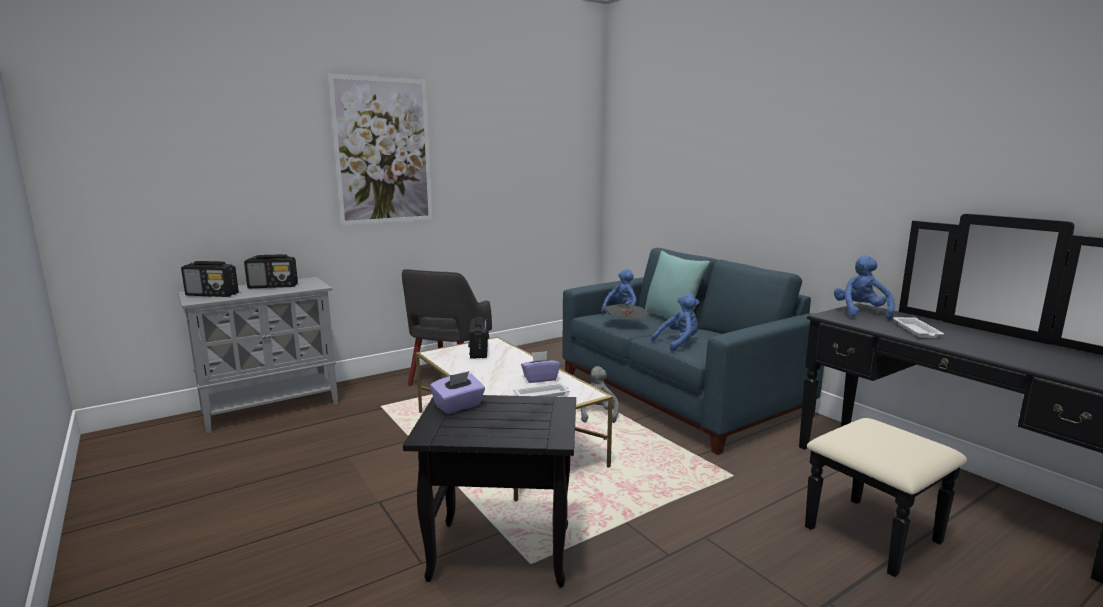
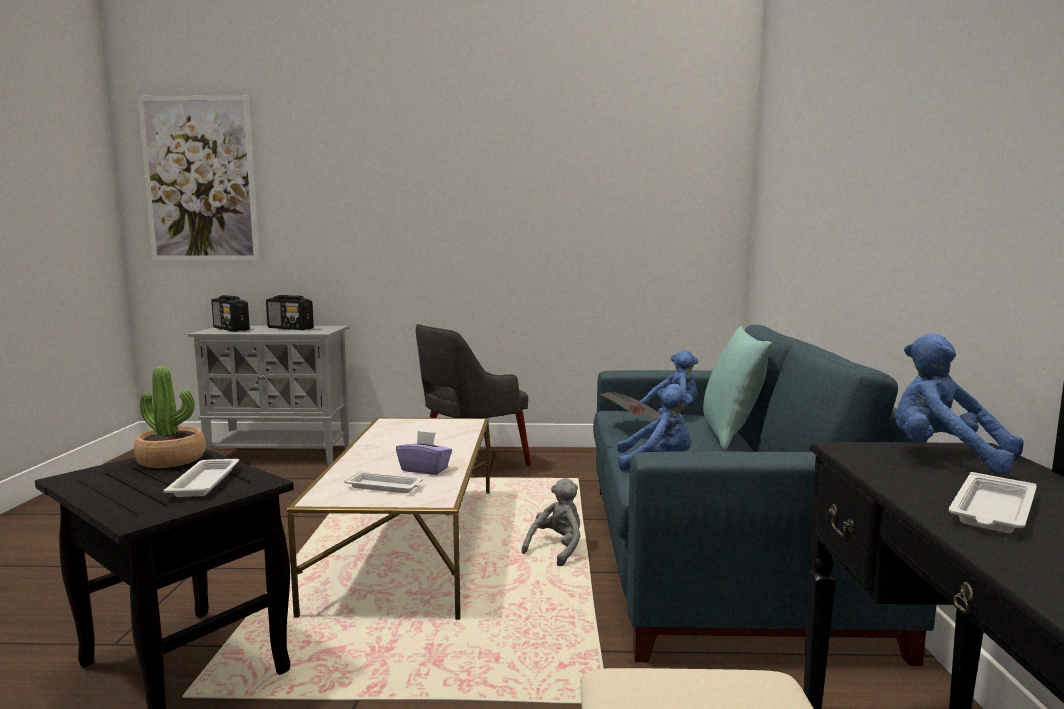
camera: 35 degrees right, 5 degrees down
(383, 151) = (429, 191): picture -> picture (200, 179)
(458, 406) = (172, 460): purple tissue box -> potted plant
(479, 351) = (432, 428): radio -> none
(528, 411) = (205, 482): none -> white tray
(860, 312) = (944, 457): blue plush toy -> blue plush toy turned 90 degrees counterclockwise

